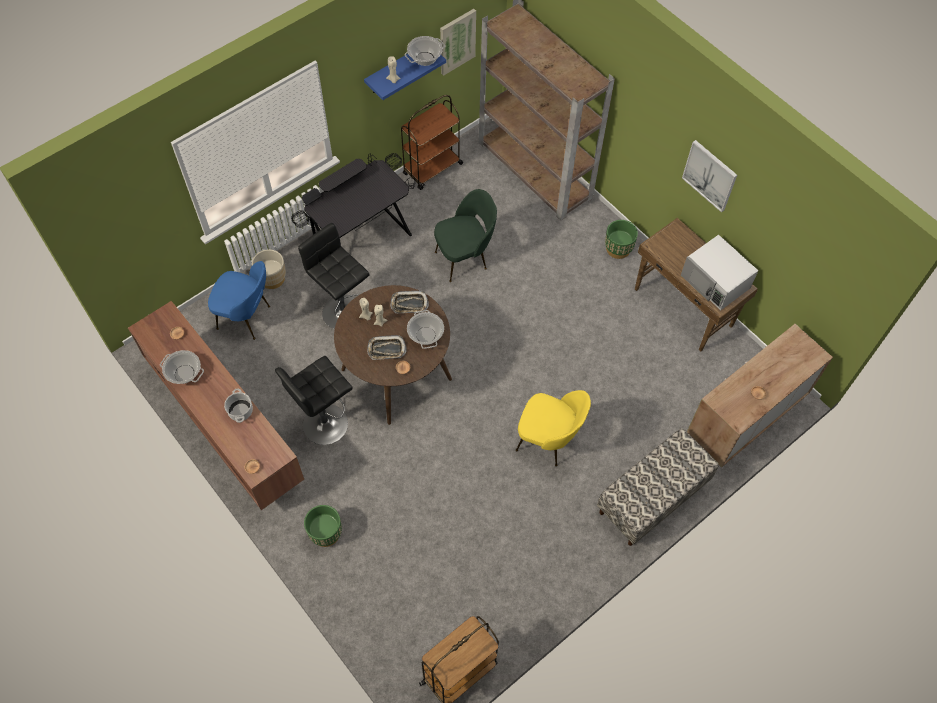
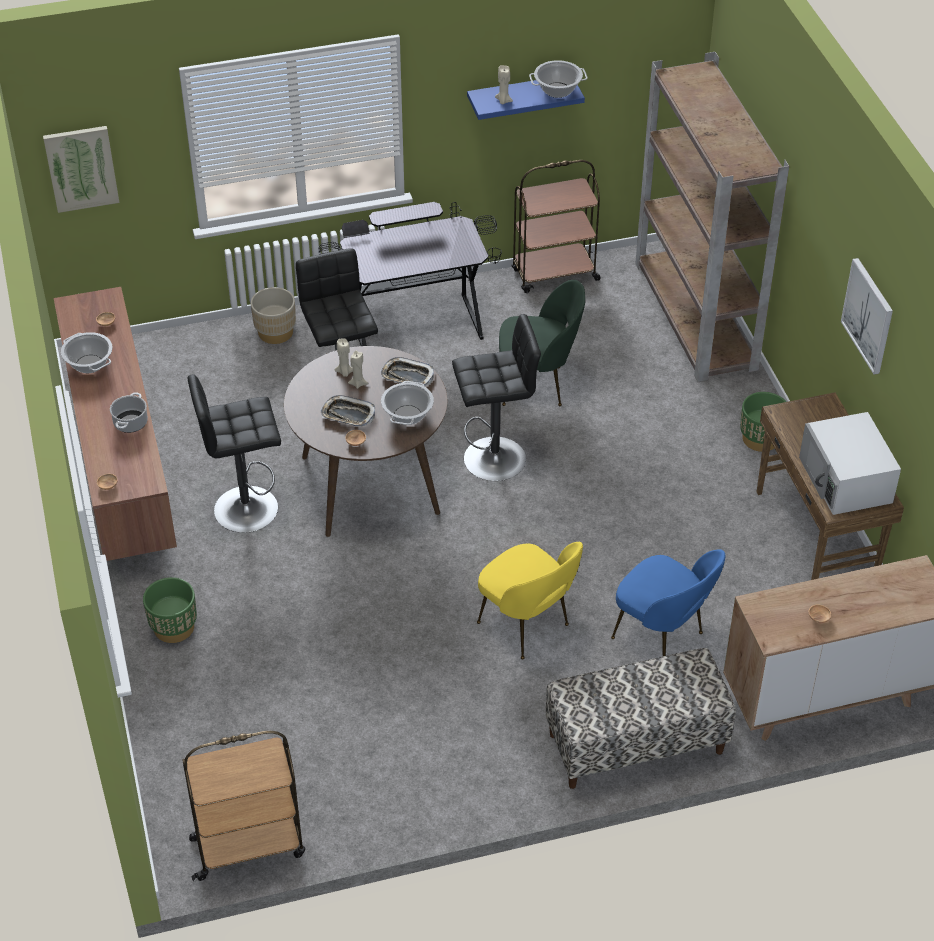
camera: 25 degrees right, 15 degrees down
(248, 319) = (219, 366): blue chair -> blue chair (663, 640)
(457, 41) = (620, 92): picture -> picture (81, 168)
(466, 324) = (495, 459): none -> black stool

